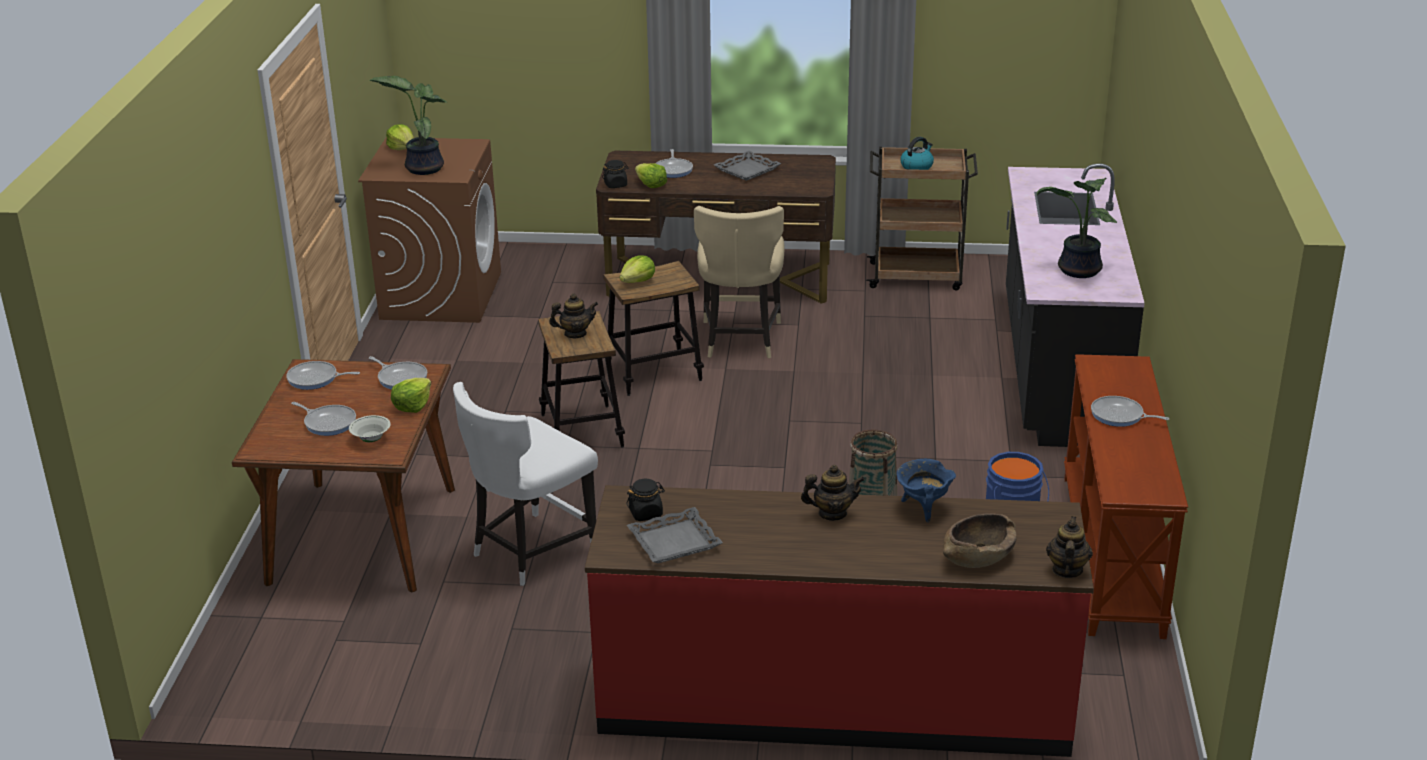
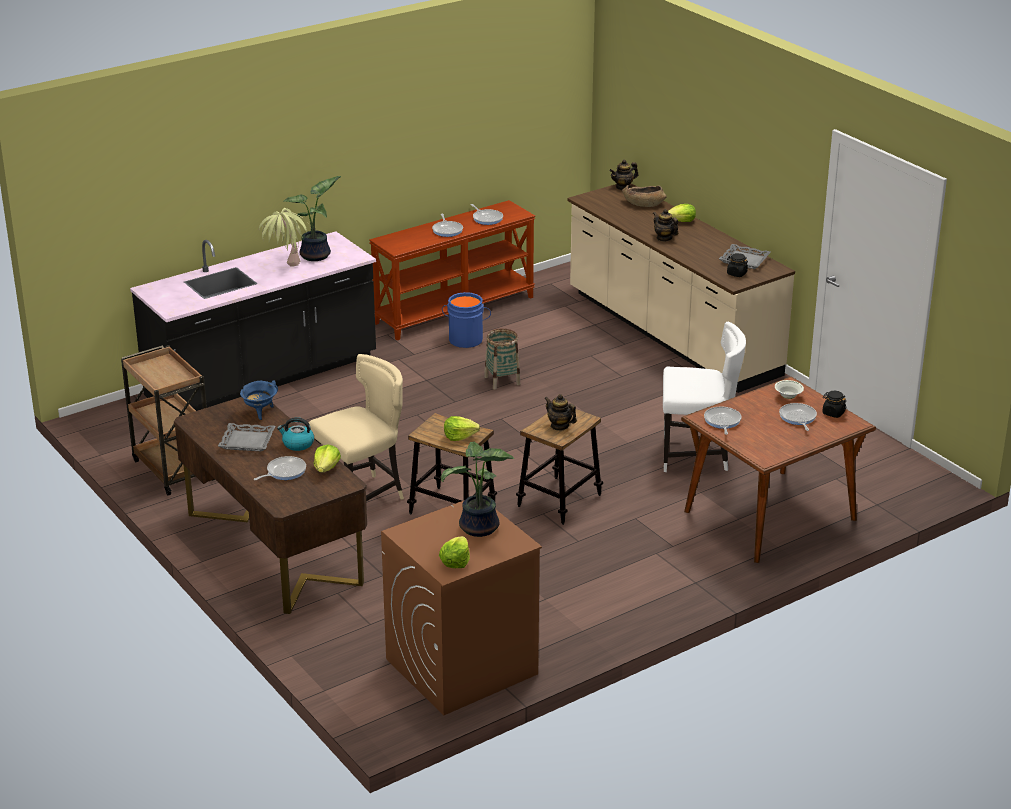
camera: 130 degrees left, 0 degrees up
(315, 379) = (770, 448): frying pan -> frying pan (487, 218)
(412, 405) = (740, 403): lettuce -> lettuce (681, 221)
(616, 185) = (345, 483): black jar -> black jar (833, 413)
(833, 700) = (671, 334): red counter -> beige counter
(917, 166) = (167, 375): kettle -> kettle (297, 444)
(923, 508) = (626, 223): blue cooking pot -> blue cooking pot (260, 412)
(1053, 244) = (286, 271): none -> potted plant

